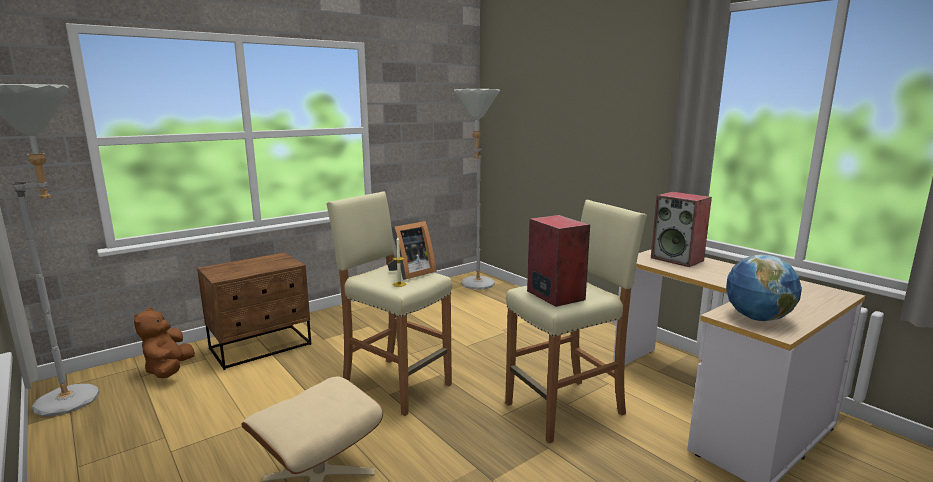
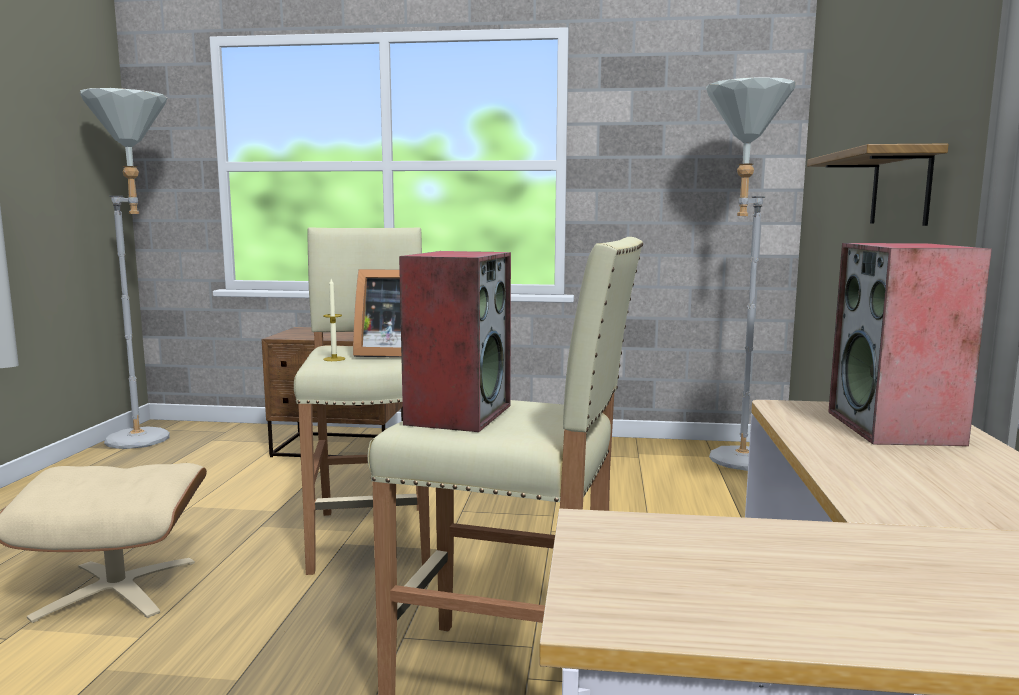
camera: 45 degrees right, 5 degrees down
(169, 370) = (237, 442): brown plush toy -> none
(586, 153) = (900, 188): none -> shelf
(757, 318) = (670, 565): globe -> none

